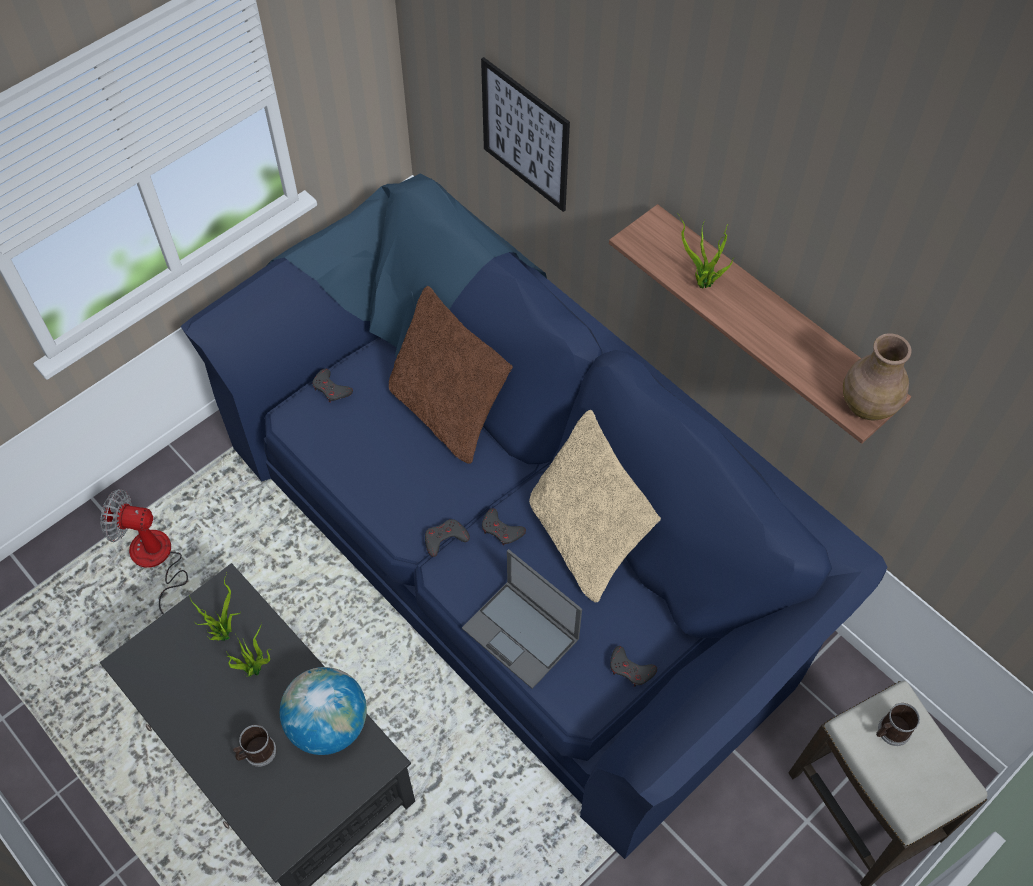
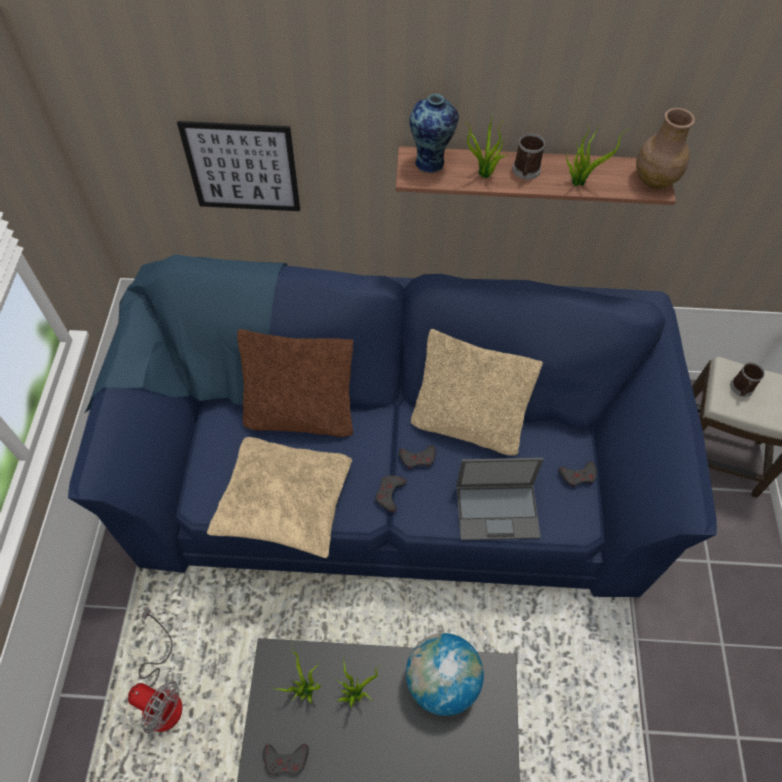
camera: 45 degrees left, 0 degrees up
(156, 562) = (162, 694): fan -> fan turned 120 degrees counterclockwise
(257, 753) = (416, 748): mug -> mug (525, 171)
(331, 389) = (207, 460): grey game controller -> grey game controller (286, 759)
(356, 474) = (285, 502): none -> beige pillow
(668, 238) = (431, 162): none -> vase
(788, 354) = (580, 181): none -> potted plant

